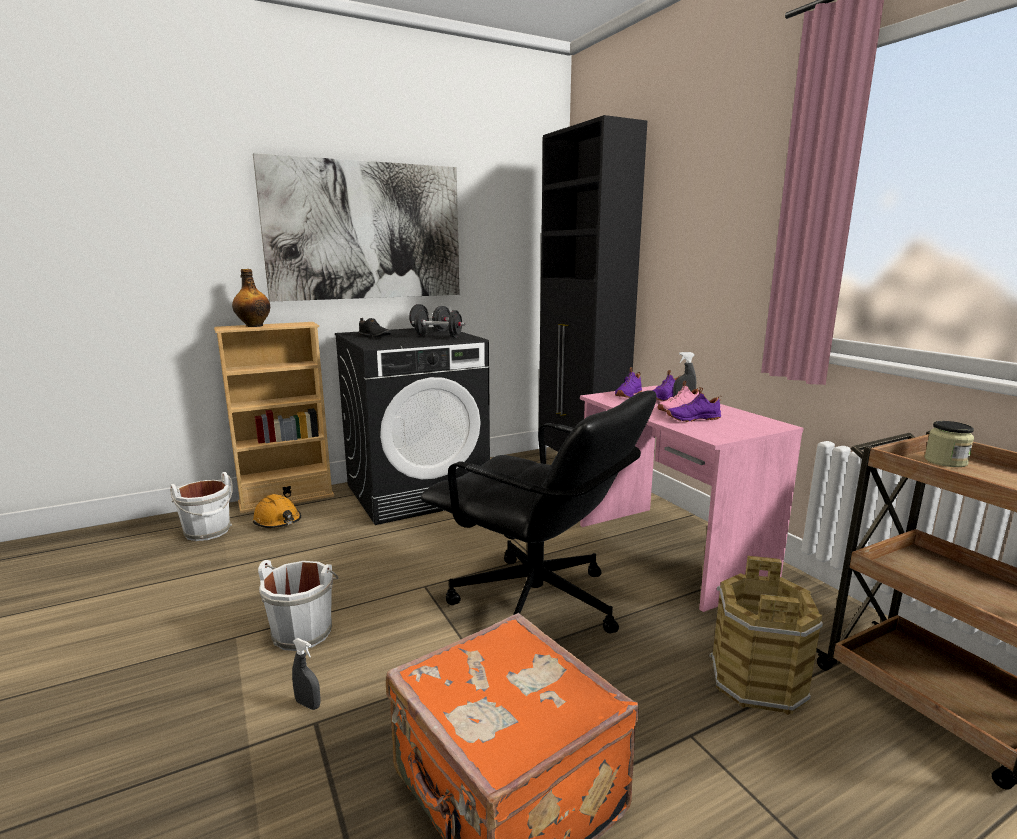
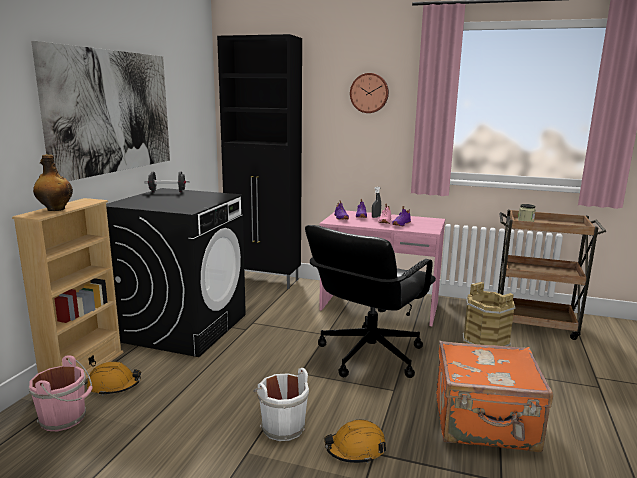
camera: 45 degrees left, 0 degrees up
(208, 532) = (65, 418): white bucket -> pink bucket
(308, 704) = (355, 449): grey spray bottle -> orange hard hat
(374, 336) = (150, 203): black shoe -> none
(438, 336) = (199, 196): black dumbbell -> none
(536, 605) = (369, 354): black office chair -> black office chair turned 135 degrees clockwise
(726, 196) = (369, 93): none -> wall clock

